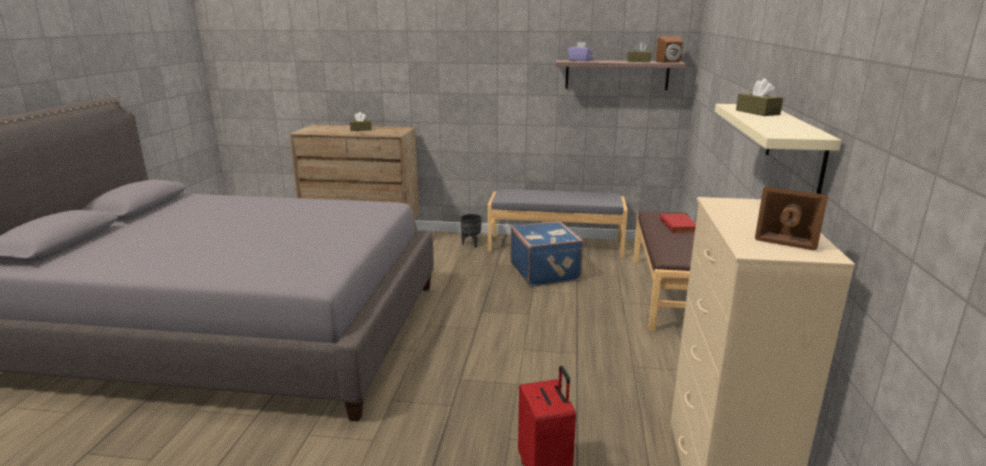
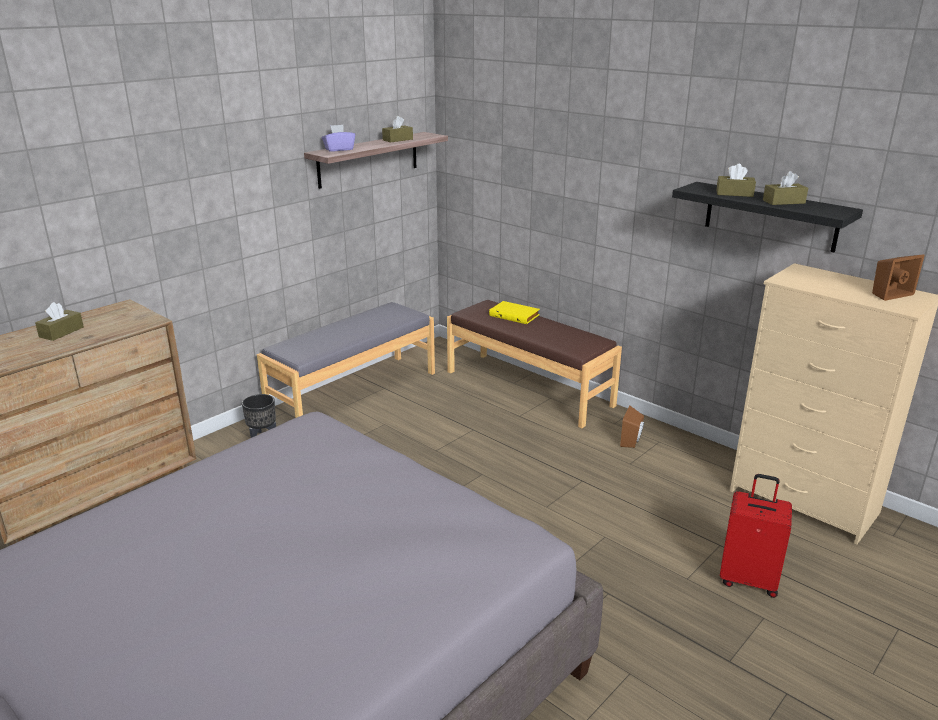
camera: 55 degrees left, 5 degrees up
(545, 271) = (404, 424): blue suitcase -> none
(670, 62) = (427, 136): brown speaker -> brown speaker (632, 441)
(679, 226) = (515, 315): red book -> yellow book
(776, 122) = (783, 202): none -> brown tissue box
(795, 146) = (770, 216): beige shelf -> black shelf

